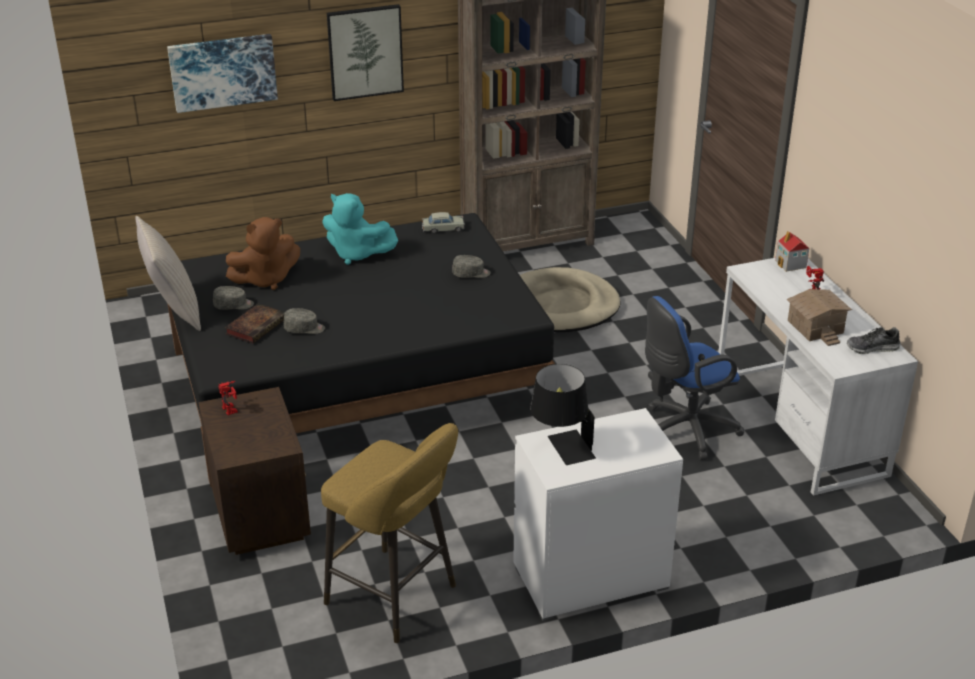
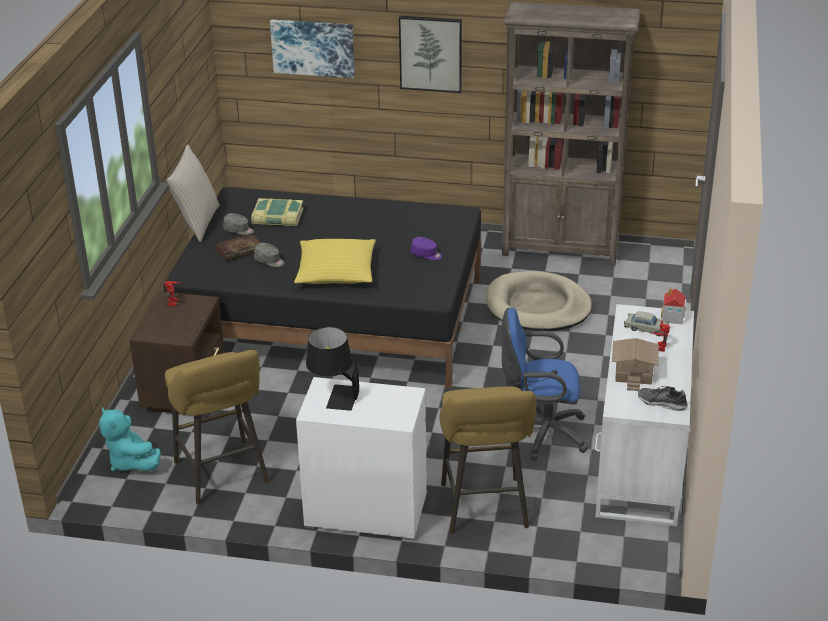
camera: 30 degrees right, 0 degrees up
(265, 279) = (277, 217): brown plush toy -> book
(357, 254) = (358, 216): turquoise plush toy -> turquoise plush toy (131, 462)
(392, 318) = (336, 271): none -> yellow pillow
(443, 228) = (441, 213): beige toy car -> beige toy car (645, 328)
(471, 274) = (426, 254): grey cap -> purple cap
(706, 528) = (485, 510): none -> yellow stool

